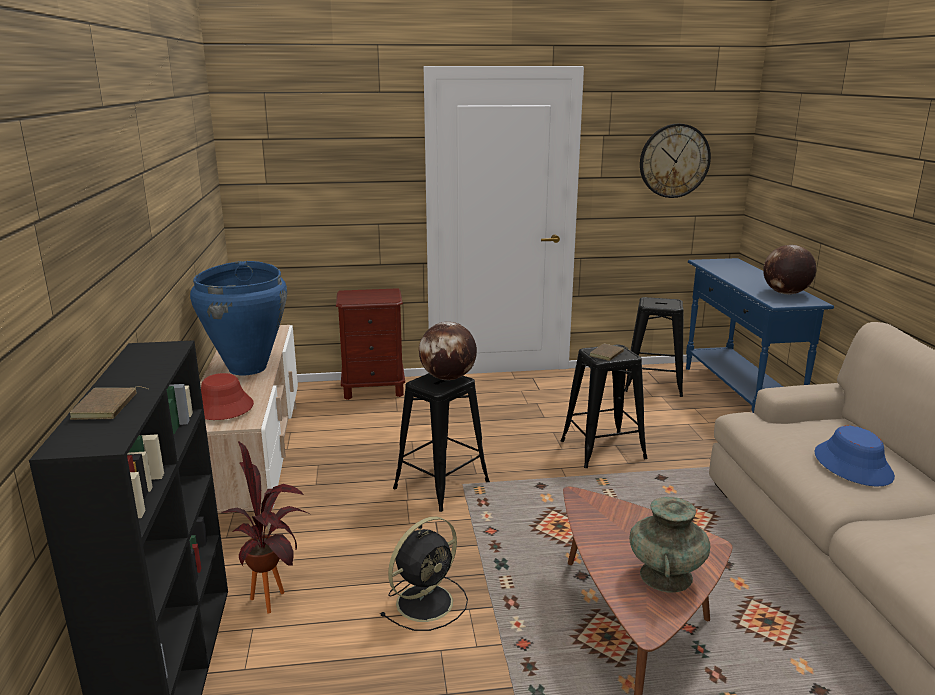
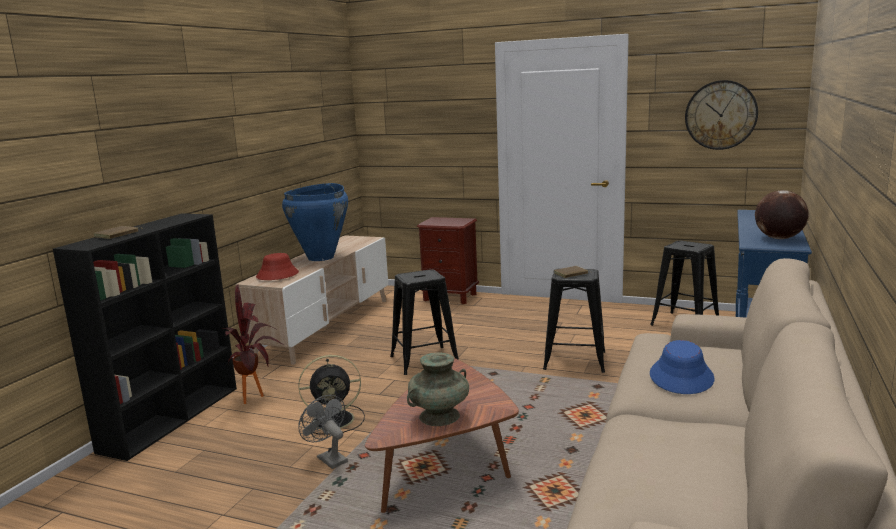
camera: 30 degrees right, 5 degrees down
(448, 378) = (427, 274): globe -> none
(483, 663) = (328, 458): none -> grey fan

